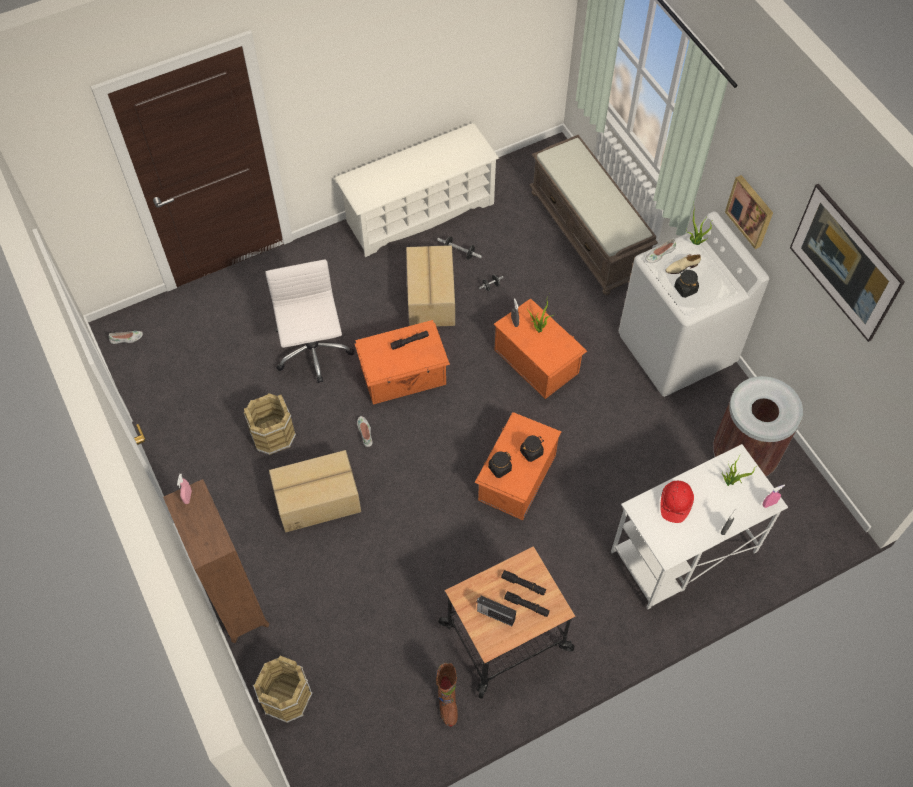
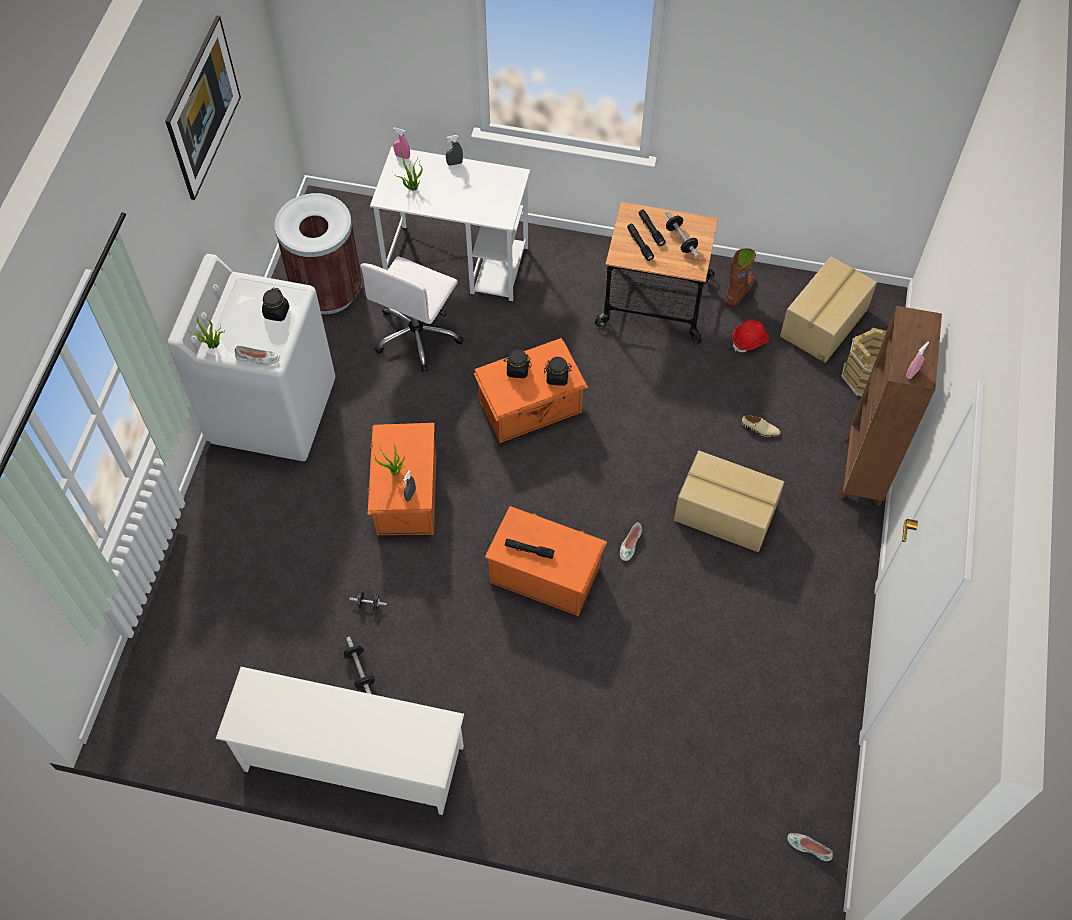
camera: 140 degrees left, 0 degrees up
(273, 435) = (722, 608): brown bucket -> none
(313, 353) = (614, 667): white office chair -> white office chair (418, 335)
(430, 298) = (441, 639): cardboard box -> cardboard box (825, 323)
(495, 614) = (681, 240): radio -> dumbbell
(588, 234) = (211, 586): brown bench -> none
(675, 504) = (471, 202): red hard hat -> red hard hat (750, 340)
(682, 267) = (254, 333): beige shoe -> beige shoe (760, 429)
(751, 211) = (169, 269): picture -> none

